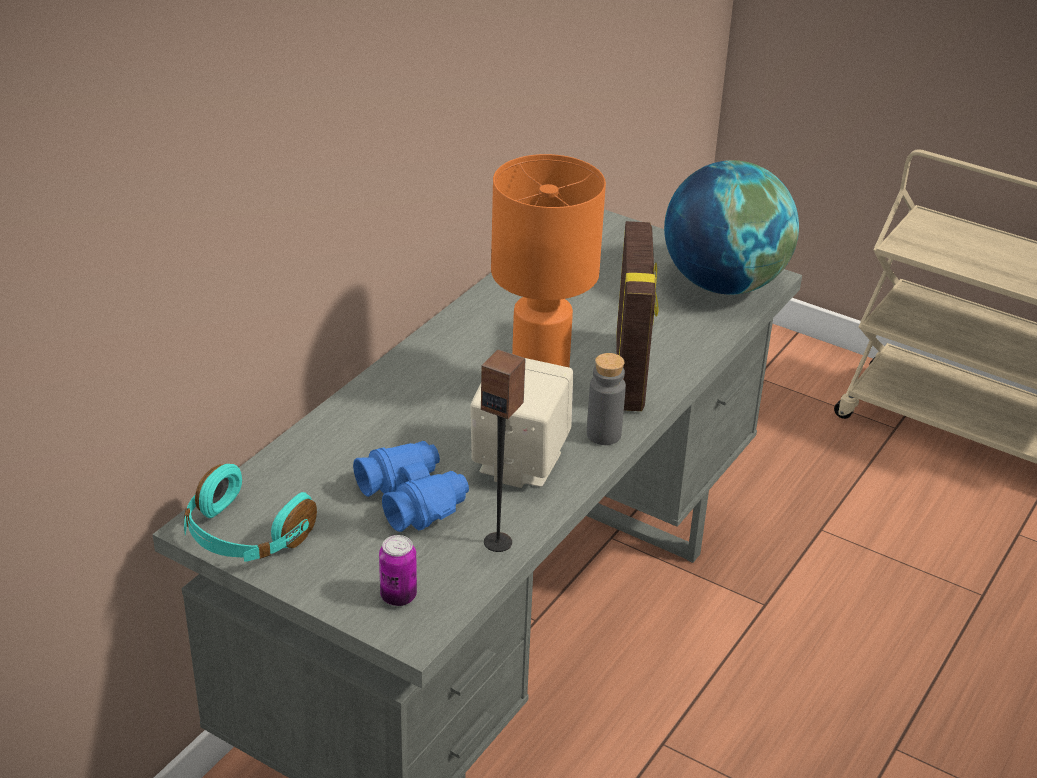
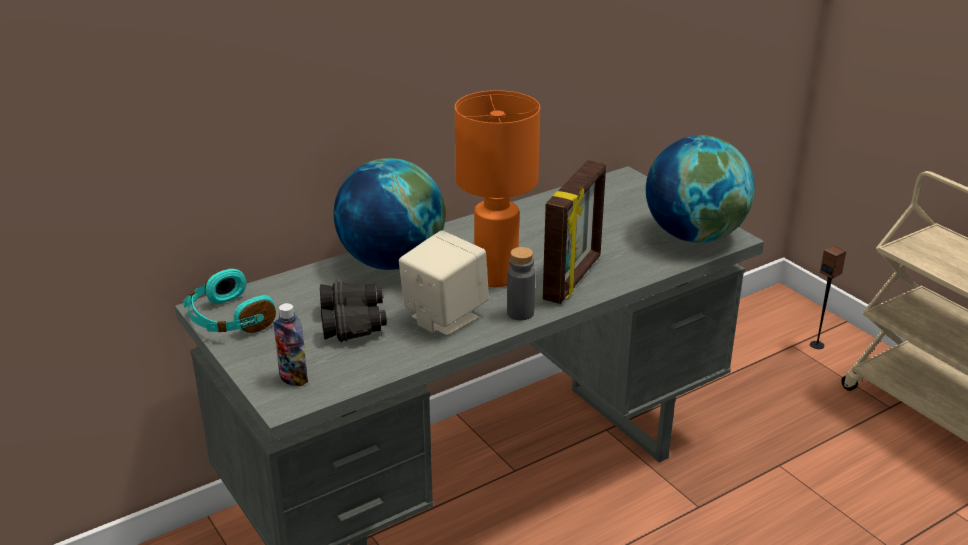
camera: 25 degrees right, 5 degrees down
(394, 400) = (391, 262): none -> globe
(398, 596) = (293, 379): can -> bottle
(413, 498) = (353, 322): blue binoculars -> black binoculars
(498, 542) = (388, 362): speaker -> speaker (817, 345)

